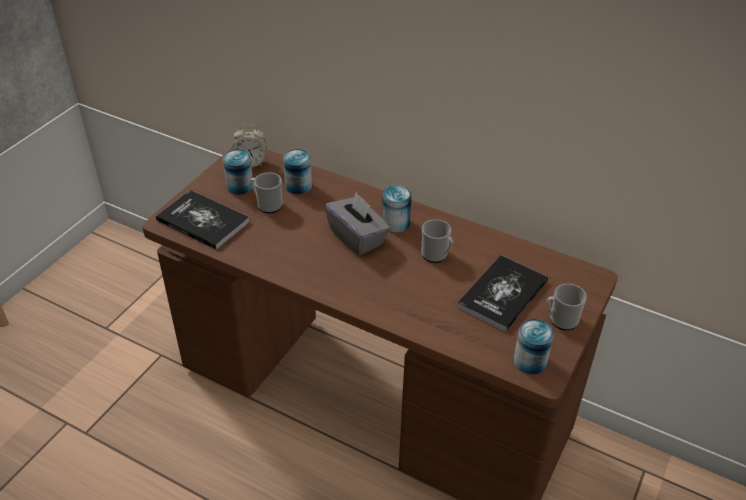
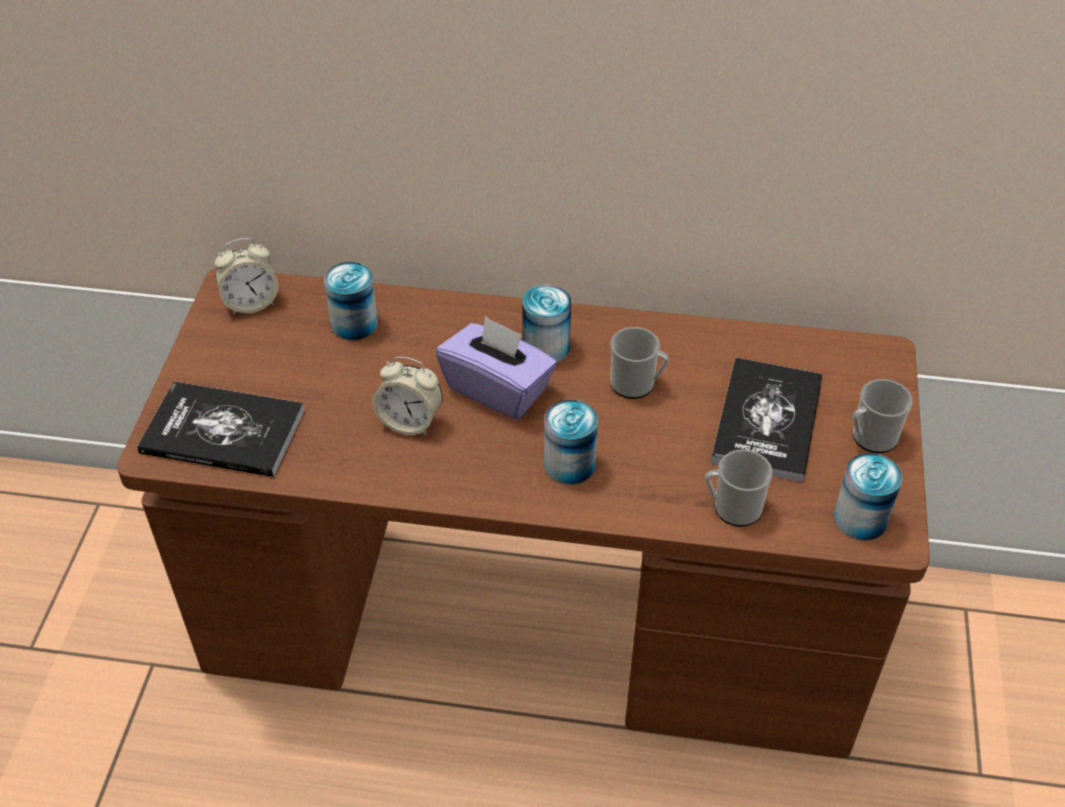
camera: 20 degrees left, 5 degrees up
(240, 186) = (254, 351): can -> can (569, 464)
(267, 204) = (319, 372): mug -> mug (732, 508)
(301, 241) = (410, 422): none -> alarm clock
(357, 237) = (498, 389): grey tissue box -> purple tissue box

